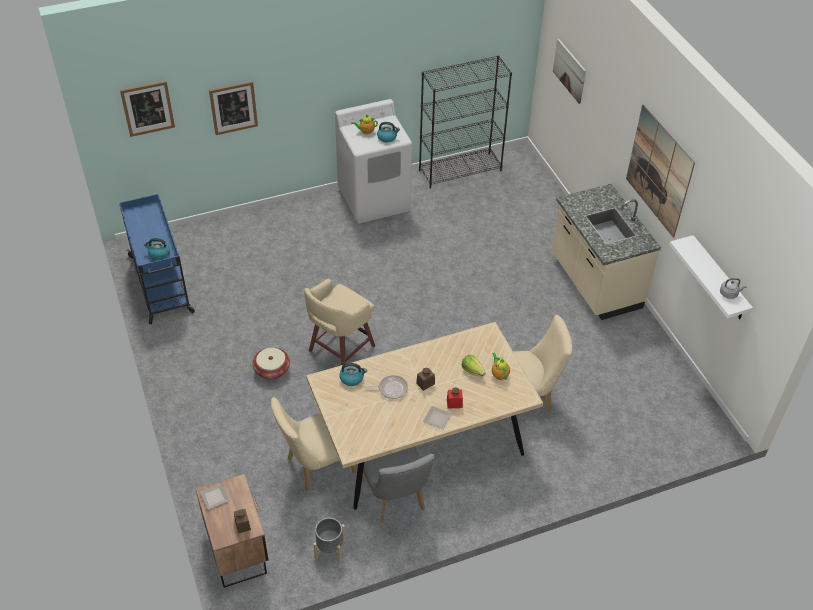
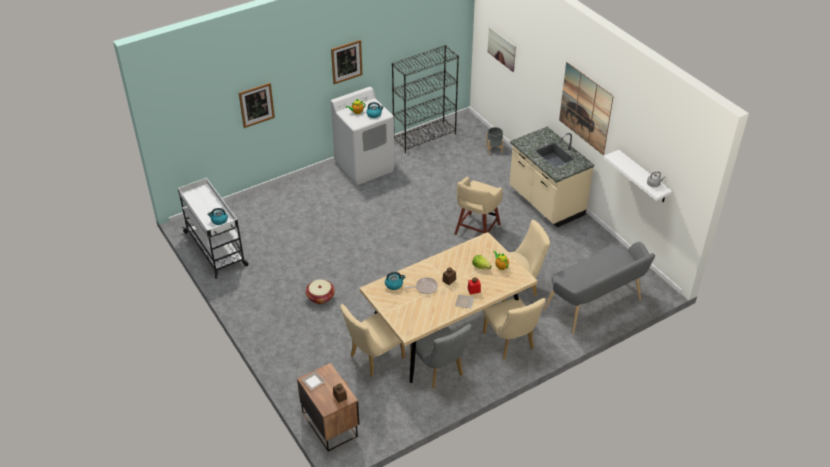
camera: 10 degrees left, 5 degrees down
(147, 108) = (194, 111): picture -> picture (346, 61)
(161, 285) = (216, 249): blue cart -> white cart
(330, 549) = (400, 412): grey planter -> grey planter (494, 149)
(340, 349) = (368, 275): beige stool -> beige stool (476, 230)
(499, 475) = (510, 343): none -> beige chair
(626, 442) = (596, 307): none -> grey bench

